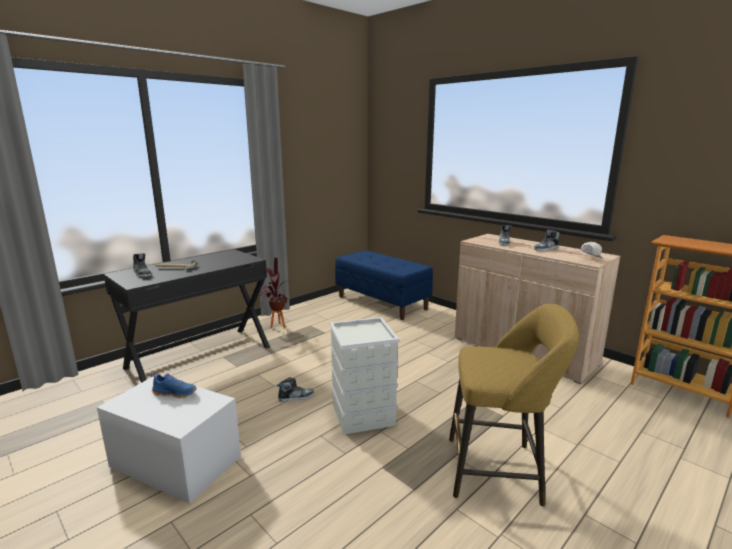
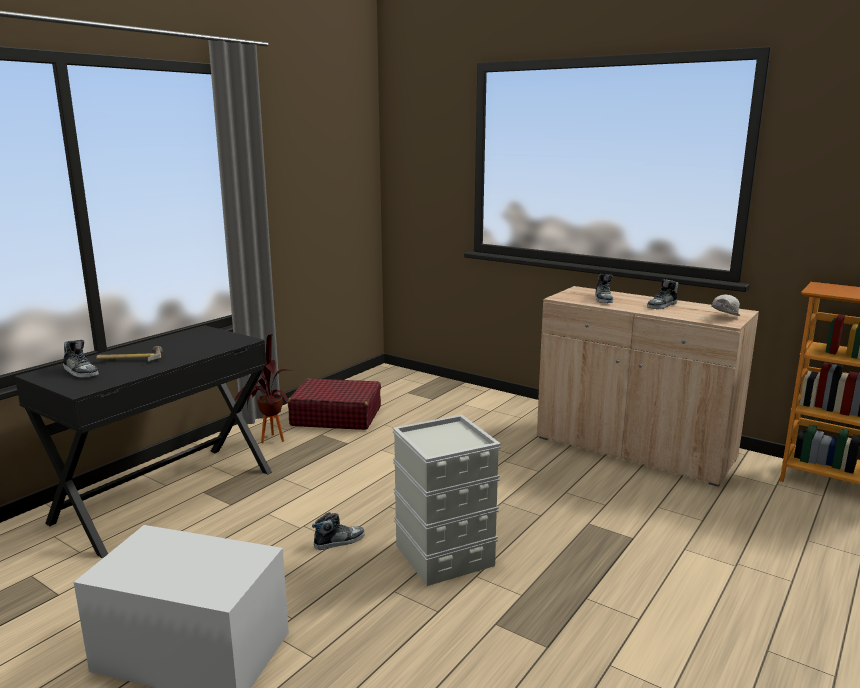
camera: 10 degrees left, 0 degrees up
(175, 393) = (188, 549): blue shoe -> none
(324, 314) = (336, 416): none -> red suitcase
(382, 302) = (417, 393): blue bench -> none
(499, 471) = (649, 610): yellow stool -> none

